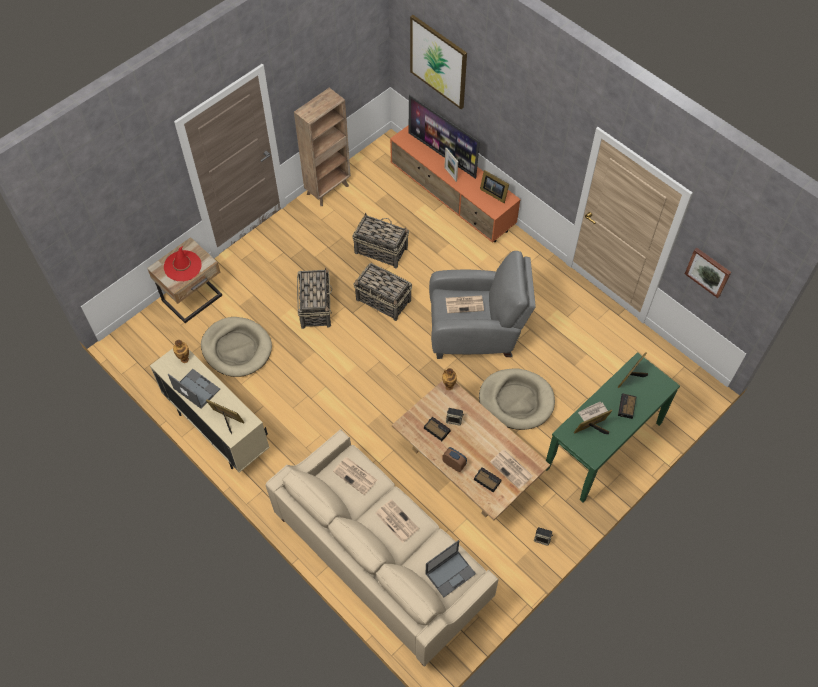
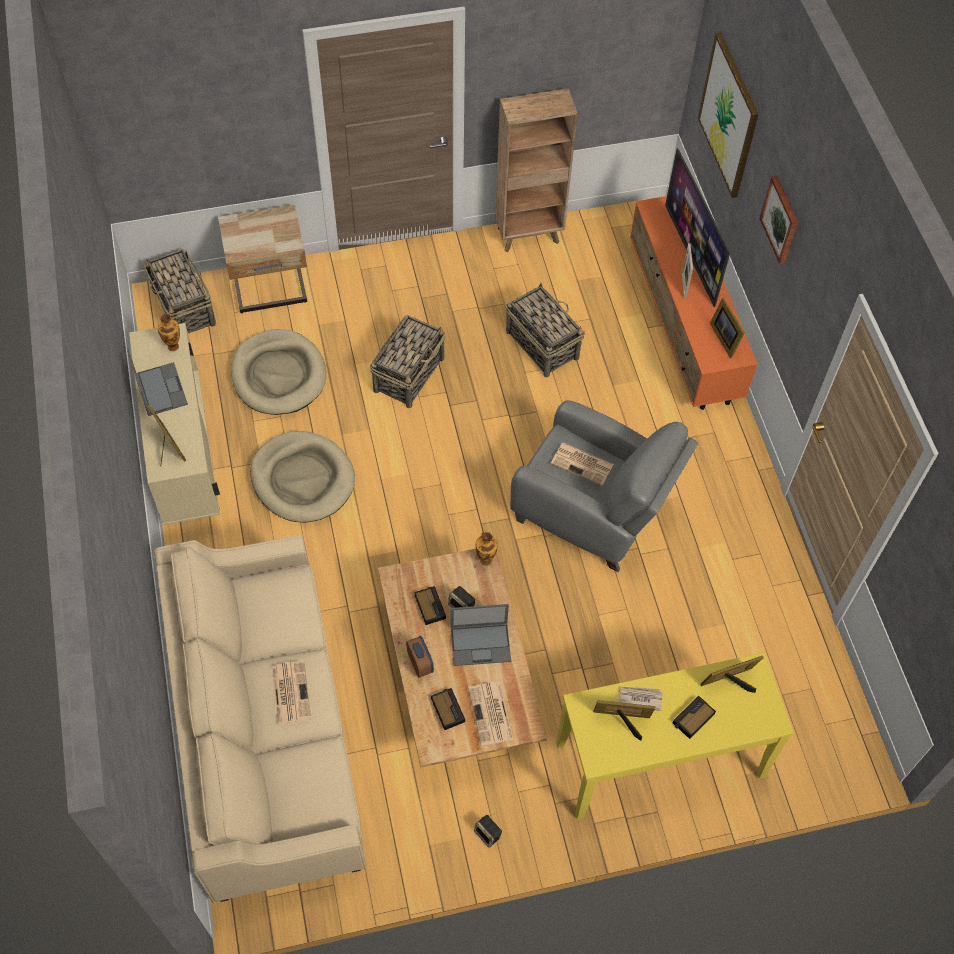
camera: 30 degrees right, 0 degrees up
(182, 266) = (260, 235): red hat -> none
(356, 476) = (282, 606): newspaper -> none
(384, 300) = (500, 410): basket -> basket (184, 308)
(450, 573) = (309, 800): laptop -> laptop (481, 643)
(516, 400) = (583, 632): beige dog bed -> beige dog bed (303, 479)
(603, 446) = (660, 760): green console table -> yellow console table
(708, 271) = (923, 589): picture -> picture (781, 219)

